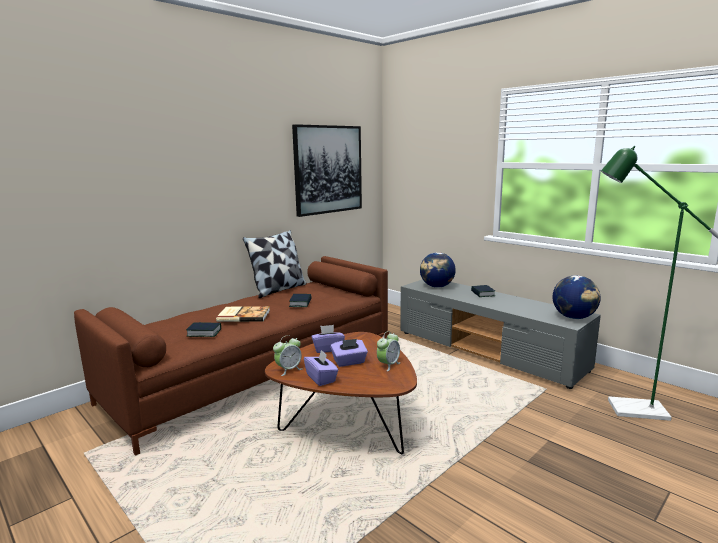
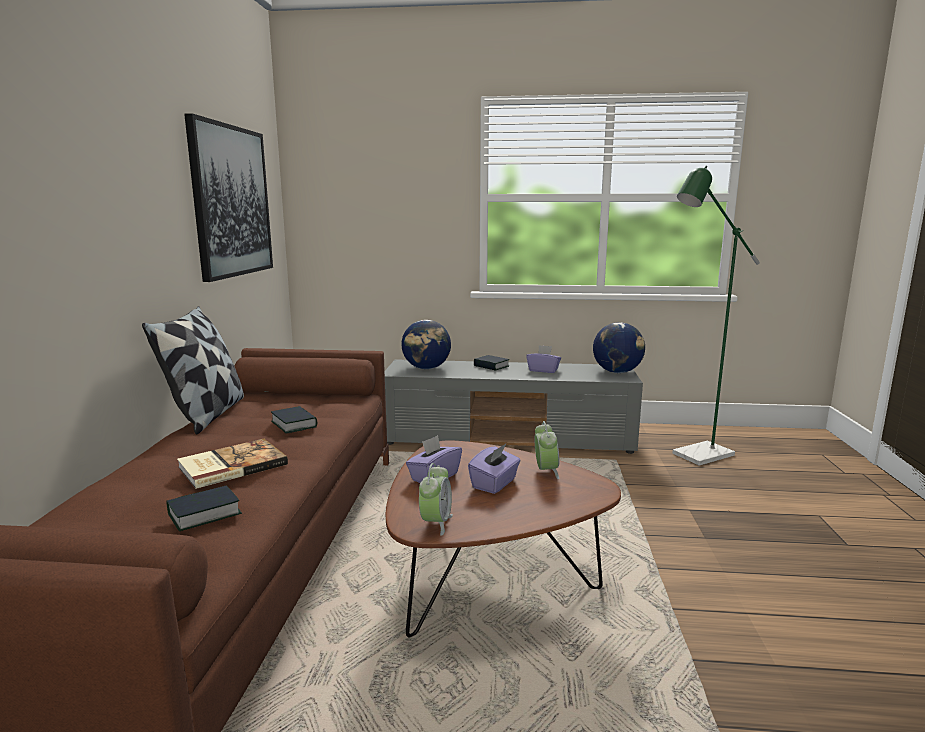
camera: 40 degrees left, 0 degrees up
(321, 378) = (502, 517): purple tissue box -> purple tissue box (543, 370)

